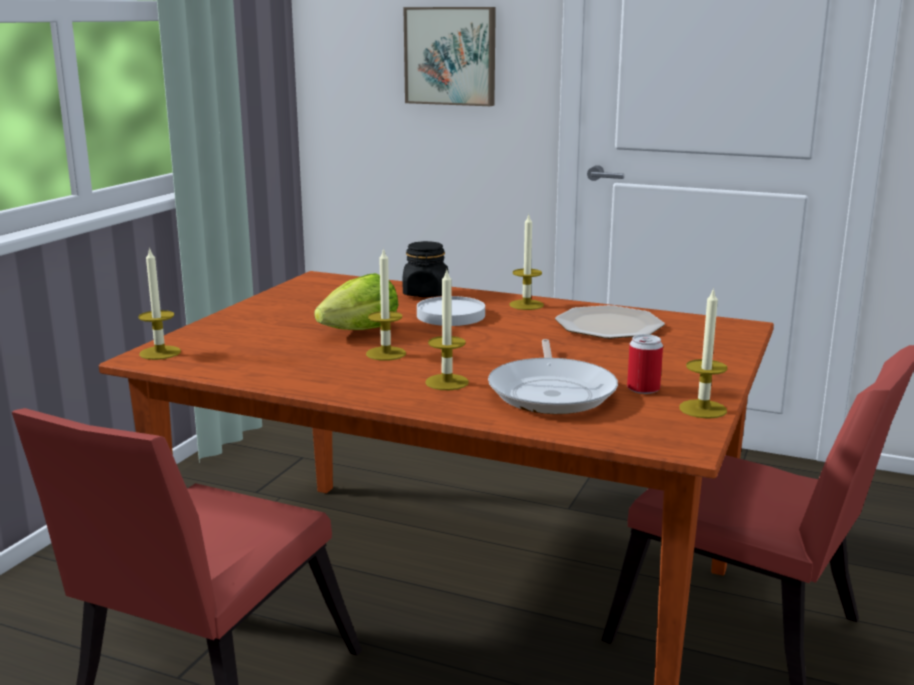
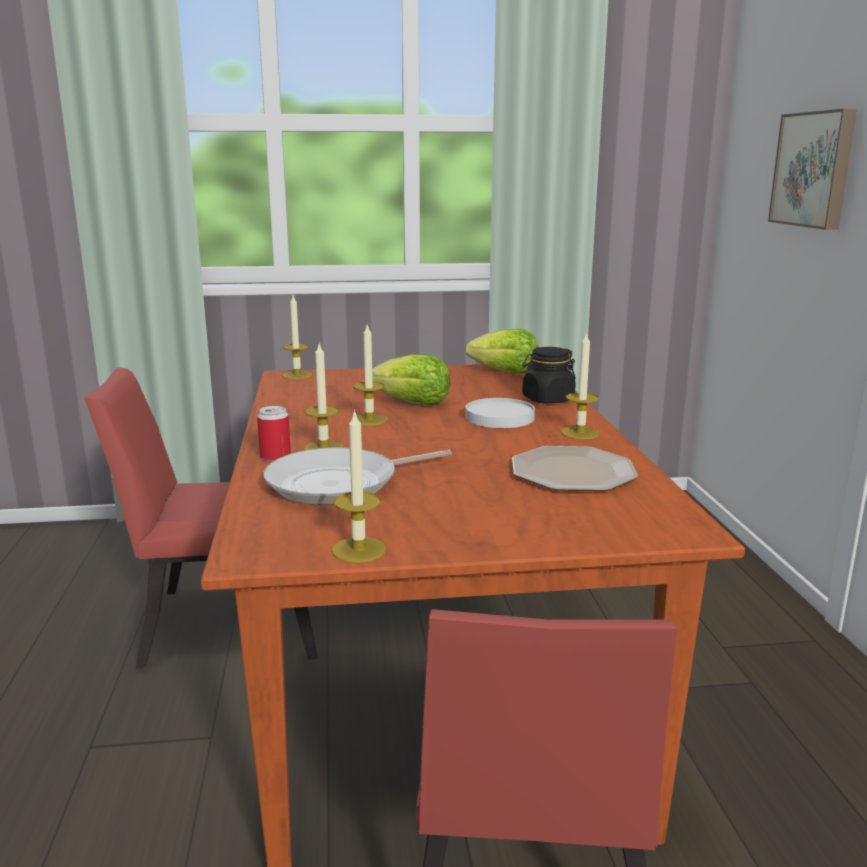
camera: 60 degrees right, 0 degrees up
(319, 287) = (505, 372): none -> lettuce
(643, 389) = (390, 516): can -> can (275, 457)

